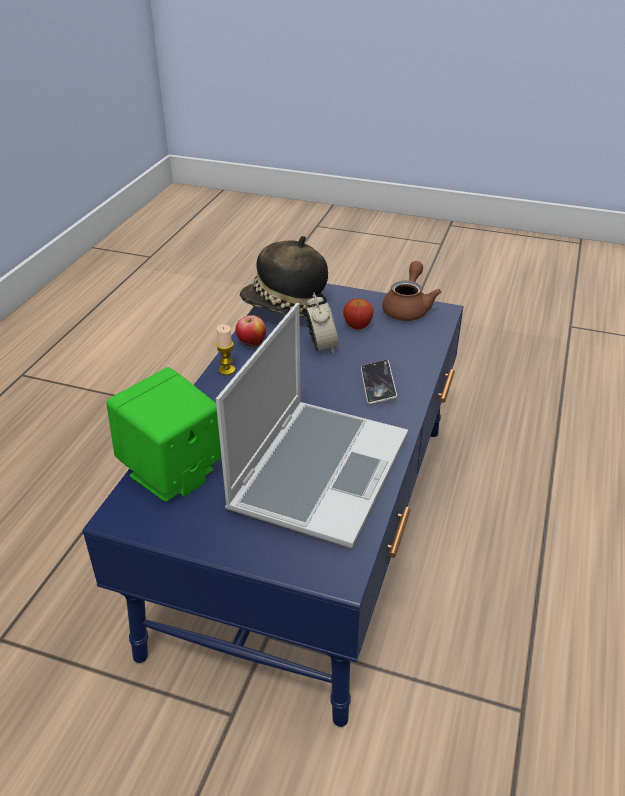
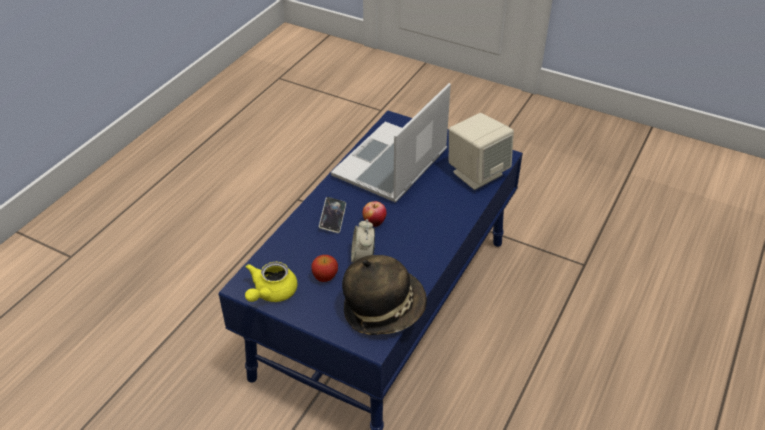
camera: 170 degrees left, 5 degrees up
(172, 474) = (477, 173): green speaker -> beige speaker
(227, 370) = (442, 244): candle -> none
(251, 344) = (420, 267): apple -> apple (374, 223)
(408, 308) = (271, 293): brown teapot -> yellow teapot

